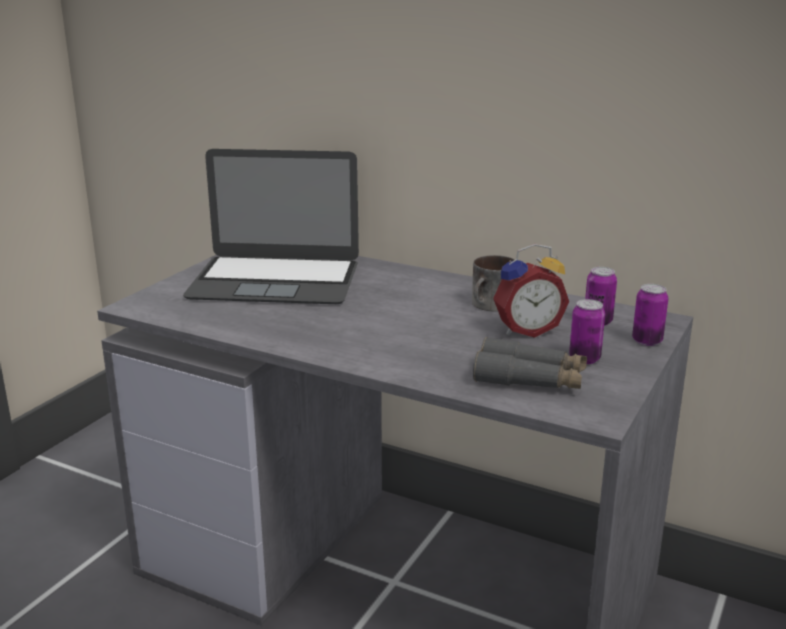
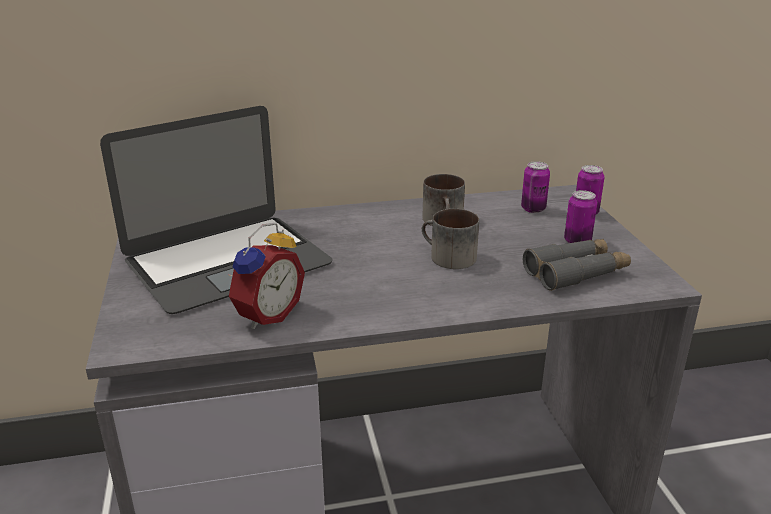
camera: 40 degrees left, 5 degrees up
(438, 330) = (447, 257): none -> mug
(526, 330) = (503, 233): alarm clock -> alarm clock (266, 315)

